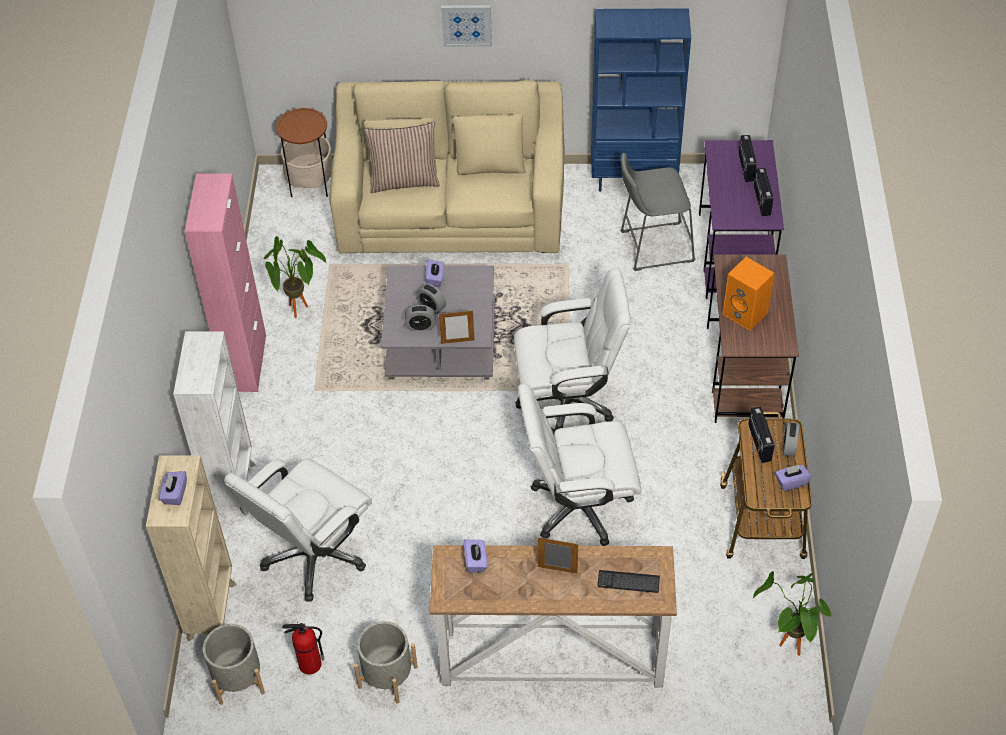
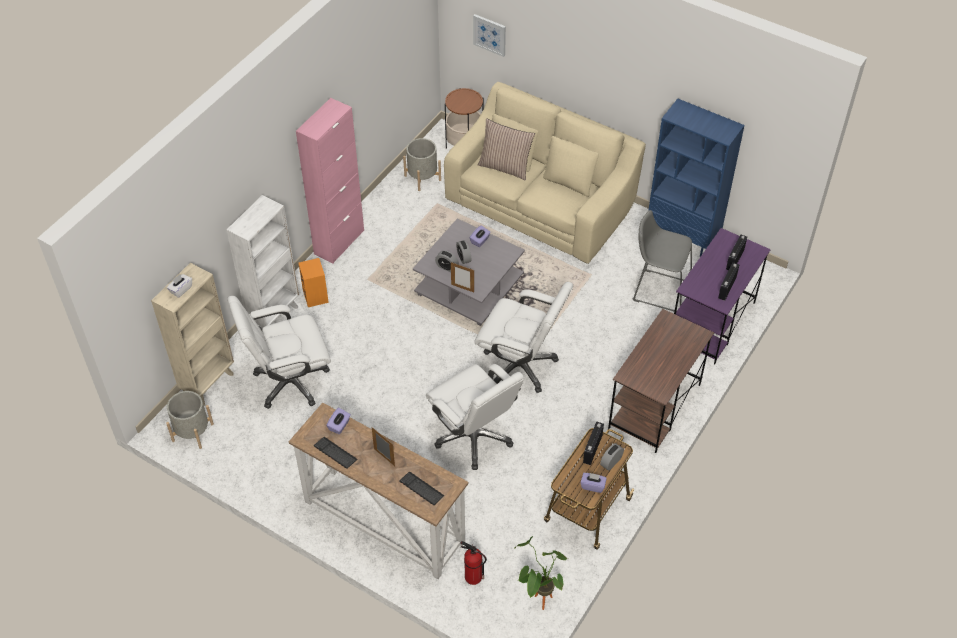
camera: 30 degrees right, 0 degrees up
(175, 494) = (181, 289): purple tissue box -> white tissue box
(300, 312) = (395, 226): potted plant -> none
(309, 664) = (238, 446): fire extinguisher -> fire extinguisher (472, 577)
(387, 677) = (277, 478): grey planter -> grey planter (422, 178)
(466, 25) = (588, 74): picture -> picture (490, 34)
(497, 595) = (335, 453): none -> keyboard
(578, 506) = (474, 436): white office chair -> white office chair turned 150 degrees counterclockwise
(746, 313) = (652, 359): orange speaker -> orange speaker (316, 296)

